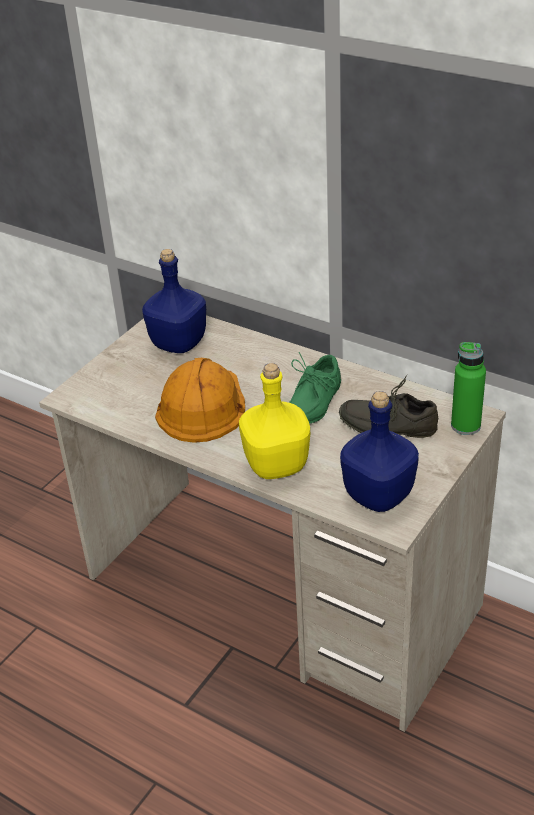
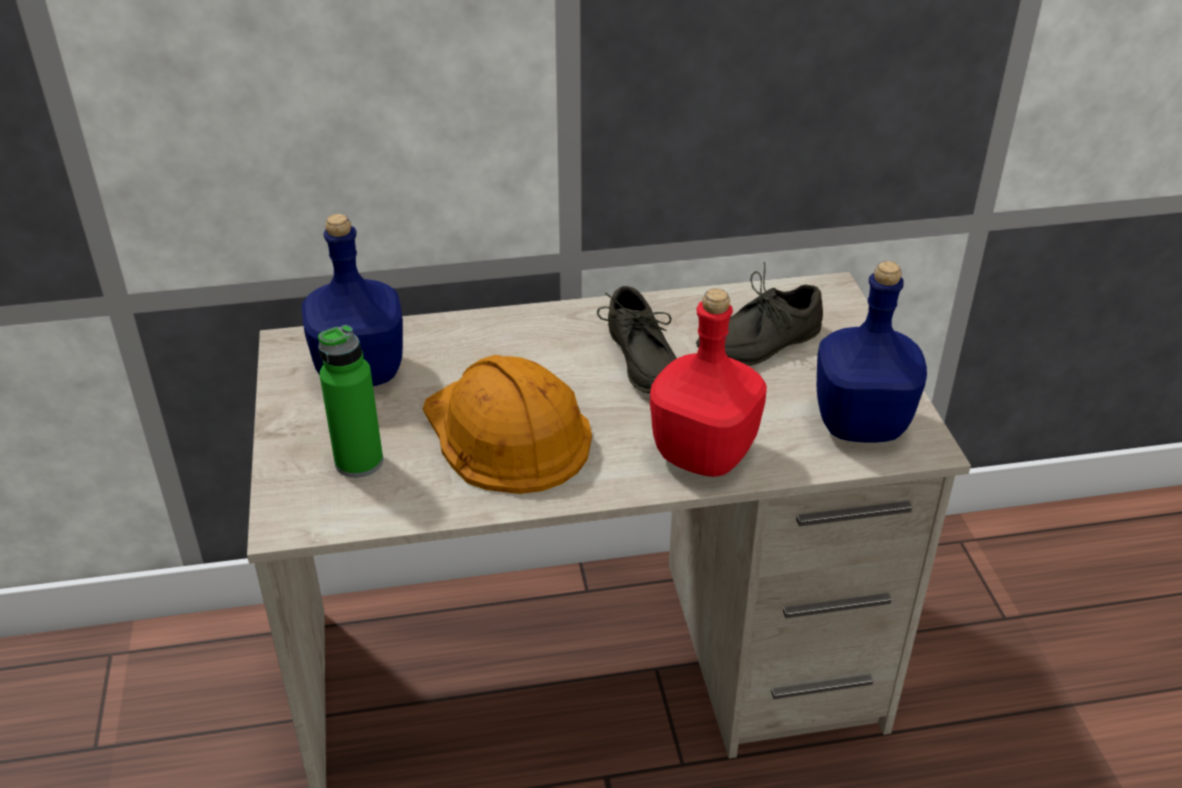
camera: 45 degrees left, 0 degrees up
(275, 465) = (703, 455): yellow bottle -> red bottle
(310, 403) = (638, 362): green shoe -> grey shoe
(465, 426) = (835, 304): green bottle -> green bottle (359, 462)

